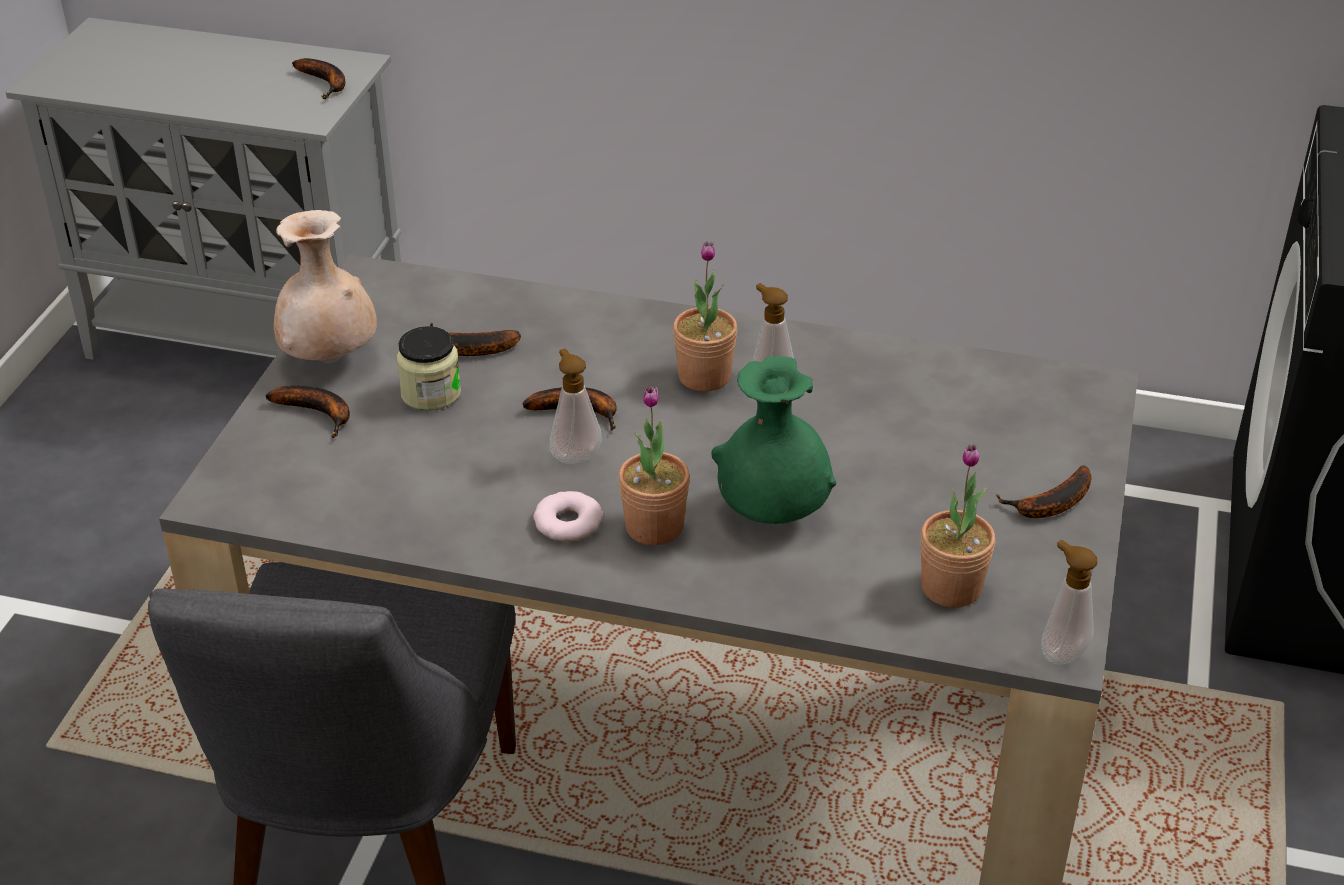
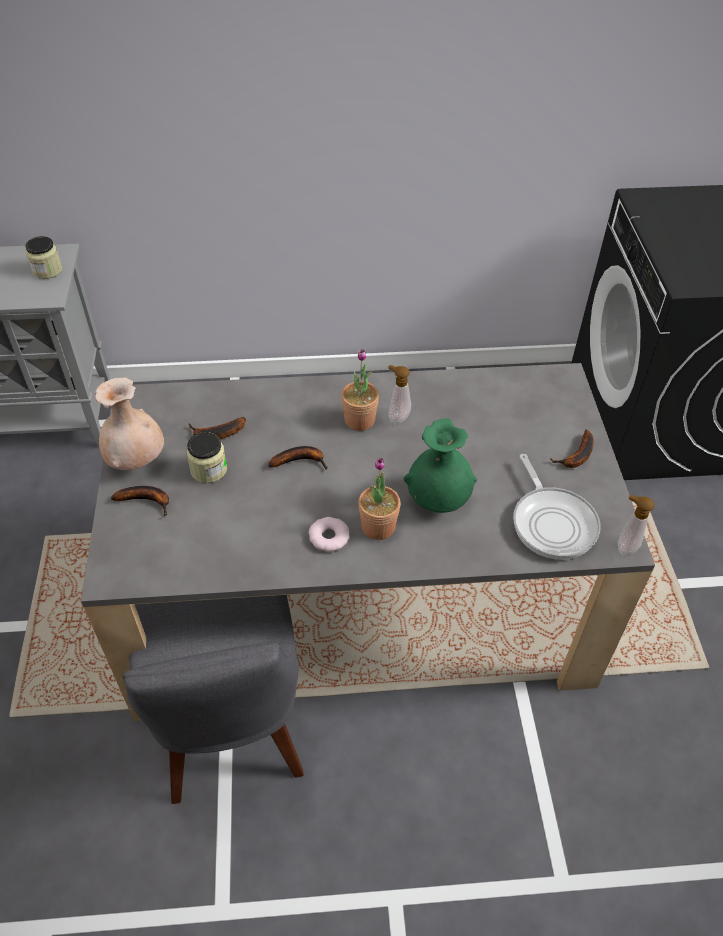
camera: 20 degrees left, 10 degrees up
(326, 83) = (47, 270): banana -> jar
(574, 455) = (311, 490): soap dispenser -> none
(951, 588) = (552, 522): potted plant -> frying pan

